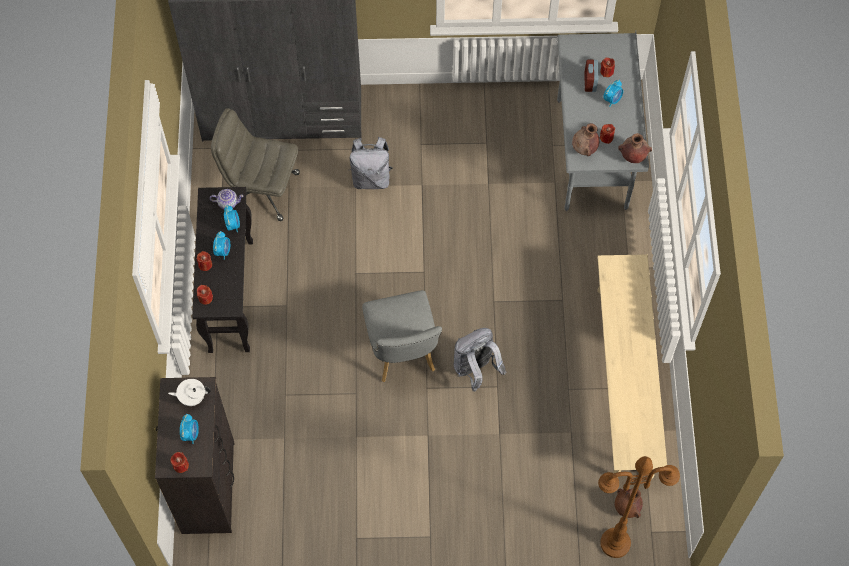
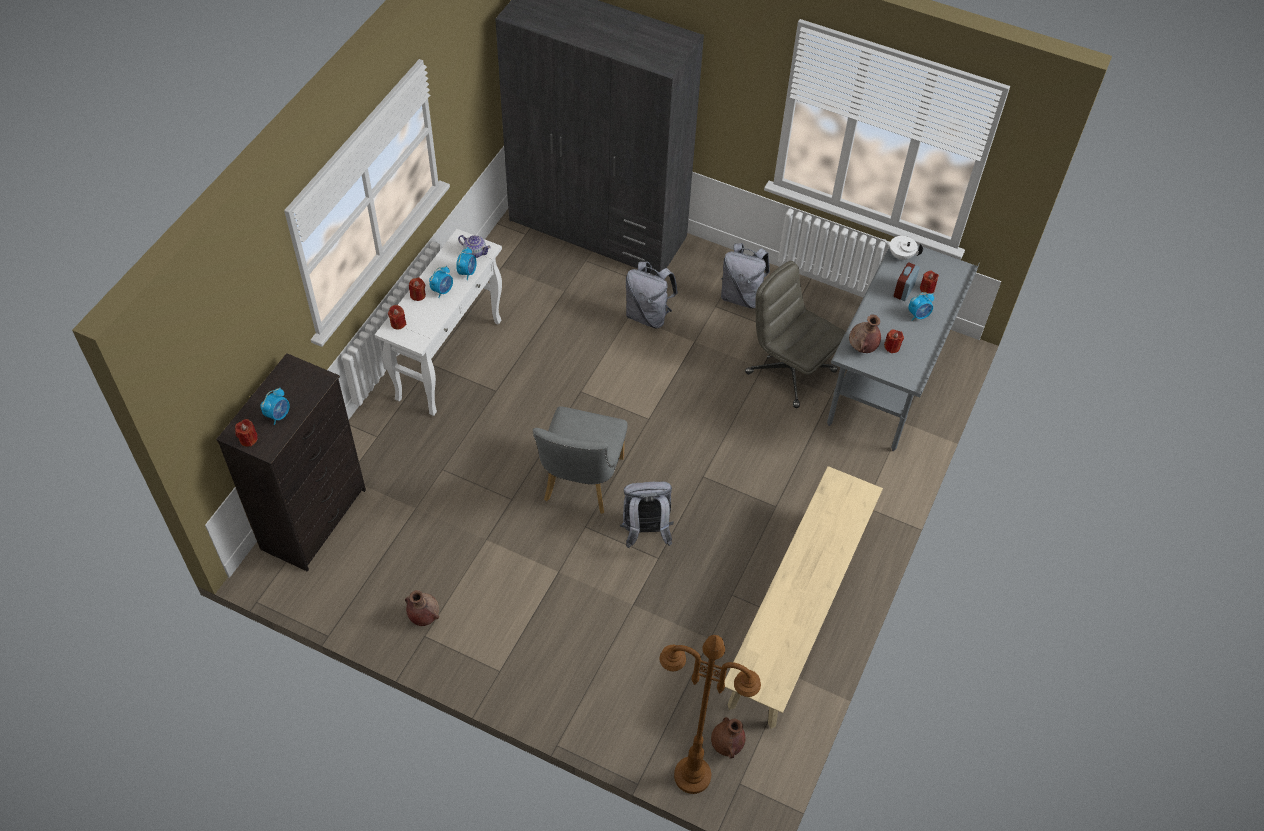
camera: 25 degrees right, 10 degrees down
(192, 397) = (303, 383): white teapot -> white teapot (900, 255)
(230, 295) = (449, 359): black console table -> white console table
(261, 190) = (537, 282): grey office chair -> grey office chair (789, 371)
(437, 125) = (742, 296): none -> grey backpack
(633, 156) = (911, 375): brown vase -> brown vase (423, 616)

